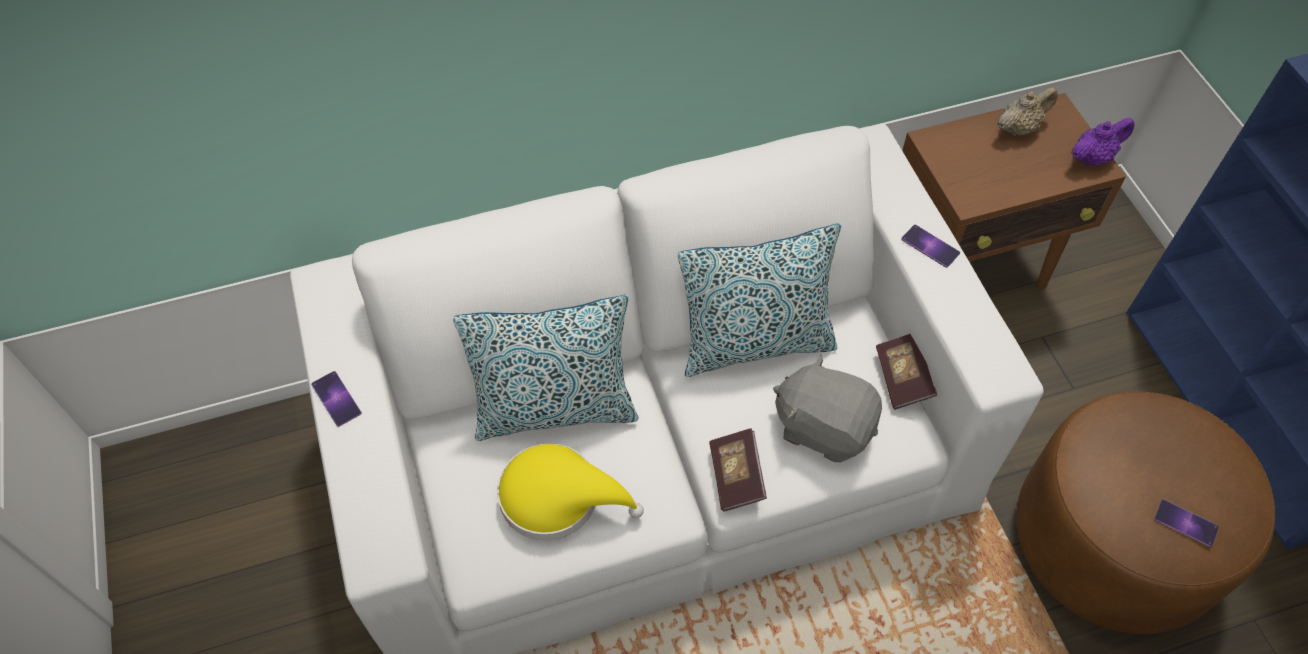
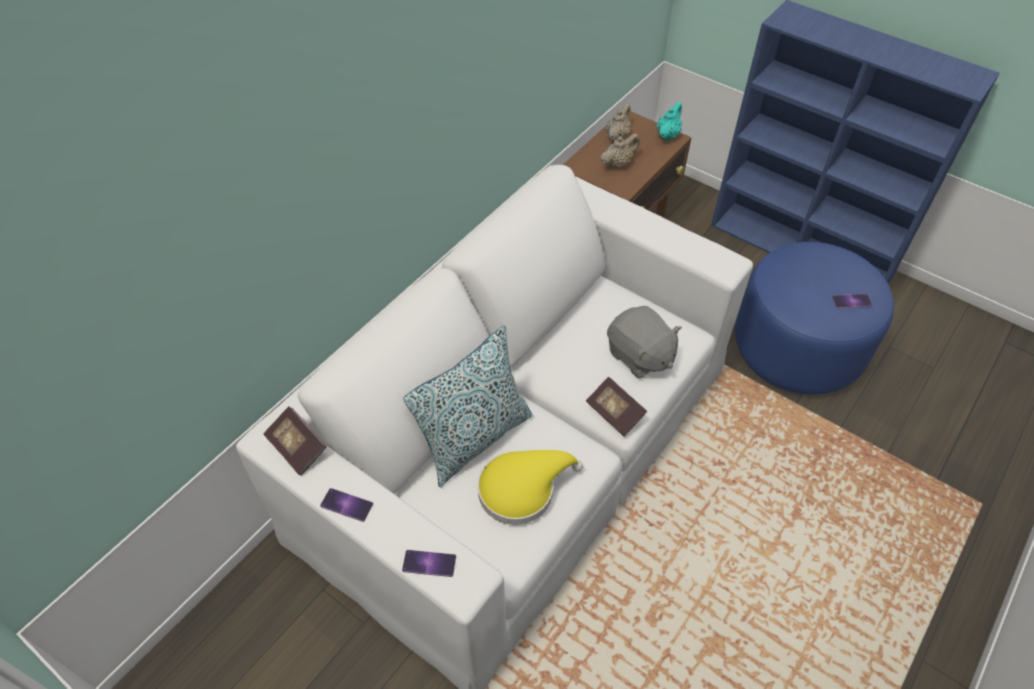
camera: 35 degrees left, 5 degrees down
(755, 344) = (563, 332): pillow -> none
(823, 426) = (639, 356): grey plush toy -> grey plush toy turned 120 degrees counterclockwise
(902, 378) = (659, 306): book -> book (297, 447)
(930, 246) = (634, 217): phone -> phone (429, 563)
(988, 164) = (618, 164): none -> beige teapot
(1093, 157) = (667, 135): purple teapot -> turquoise teapot
(1112, 542) = (798, 348): brown ottoman -> blue ottoman

